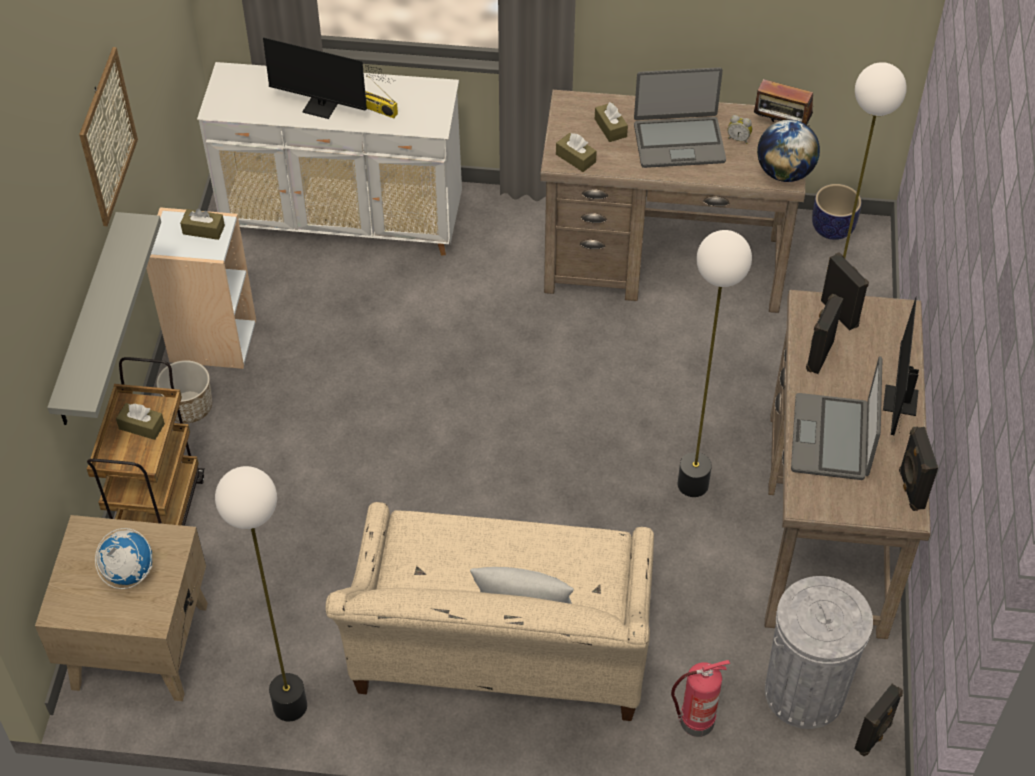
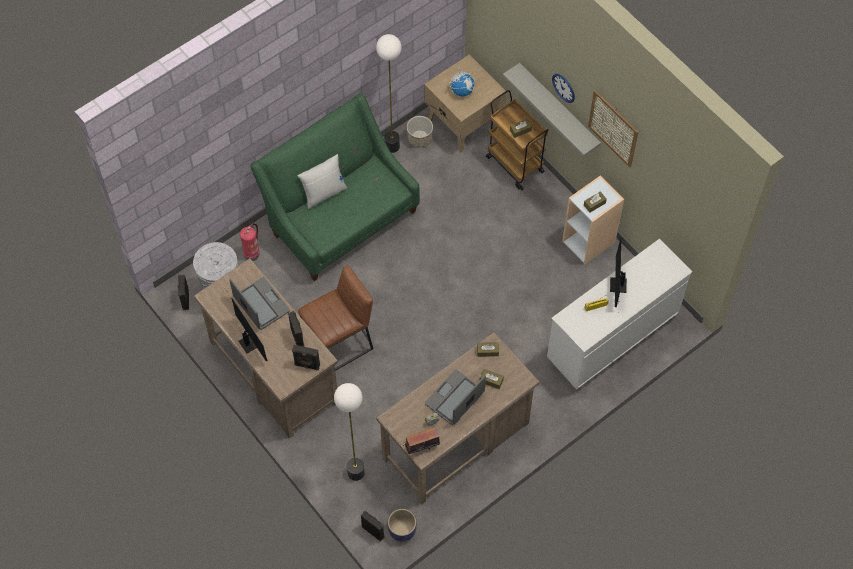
camera: 135 degrees right, 10 degrees up
(73, 261) = (563, 88): none -> wall clock
(189, 407) = (560, 209): planter -> planter (419, 139)
(325, 108) = (617, 288): monitor -> monitor turned 60 degrees counterclockwise
(500, 659) = (340, 218): beige sofa -> green sofa
(692, 484) = (339, 343): floor lamp -> brown chair
(784, 172) = (395, 421): globe -> none
(910, 489) = (214, 307): black speaker -> black speaker (373, 531)

